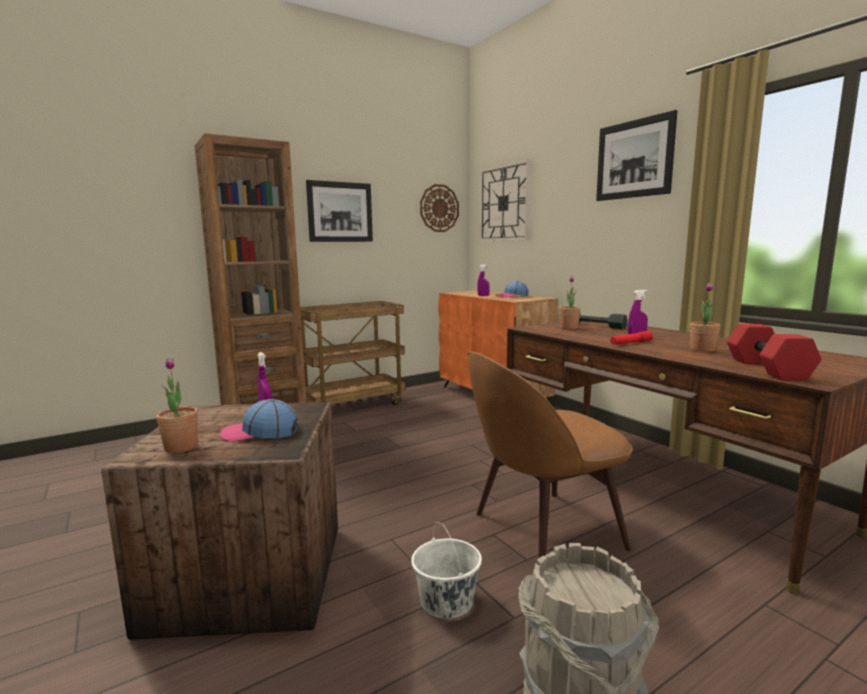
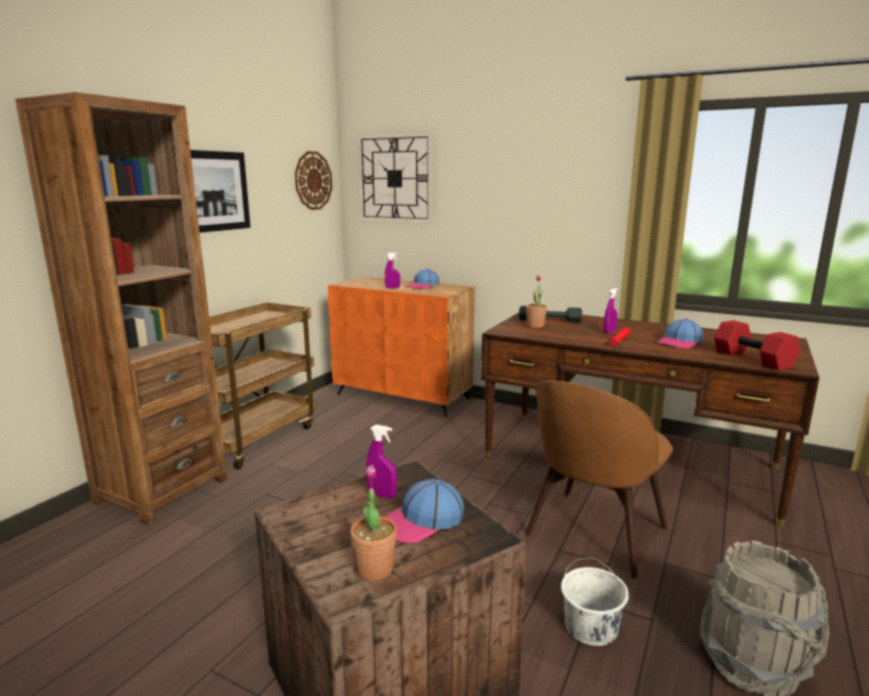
camera: 30 degrees left, 5 degrees up
(634, 159) = (562, 150): picture -> none
(702, 349) = (679, 342): potted plant -> cap

